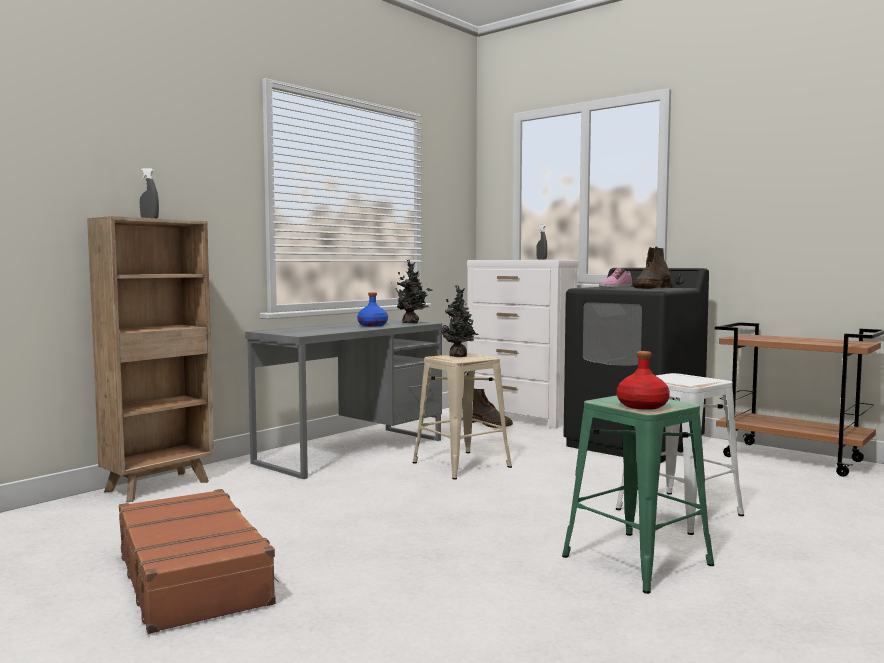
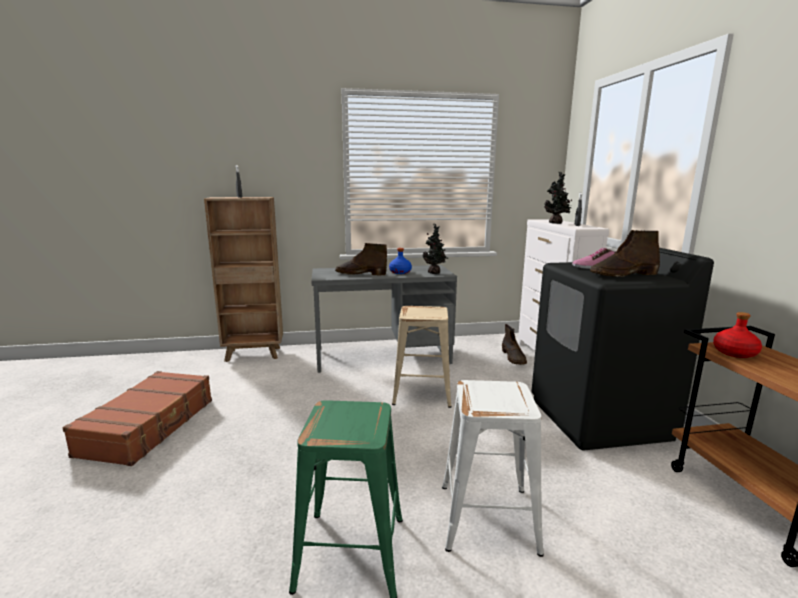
camera: 40 degrees right, 10 degrees up
(333, 329) = (360, 274): none -> brown boot
(459, 356) = (424, 311): potted plant -> potted plant (556, 223)
(643, 406) = (331, 428): red bottle -> red bottle (735, 353)

